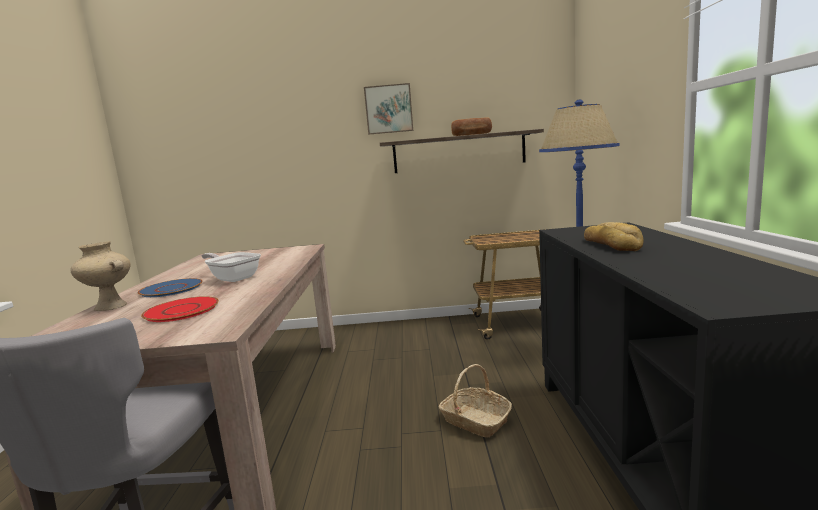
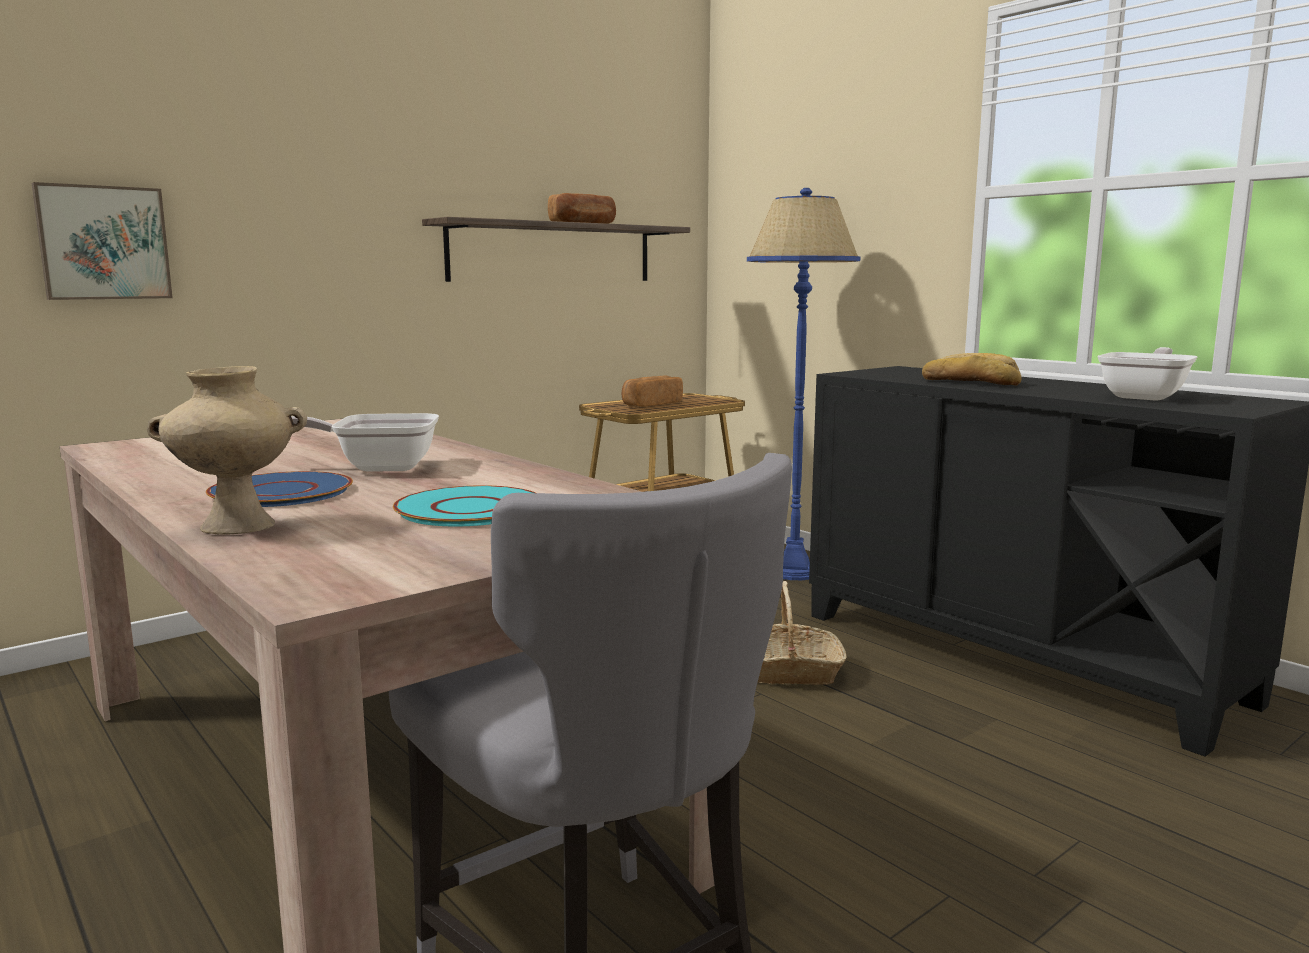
camera: 40 degrees left, 0 degrees up
(182, 310) = (468, 509): red plate -> turquoise plate
(388, 109) = (438, 153): picture -> picture (103, 243)
(510, 237) = (651, 404): none -> bread
(707, 274) = (1146, 396): none -> frying pan

